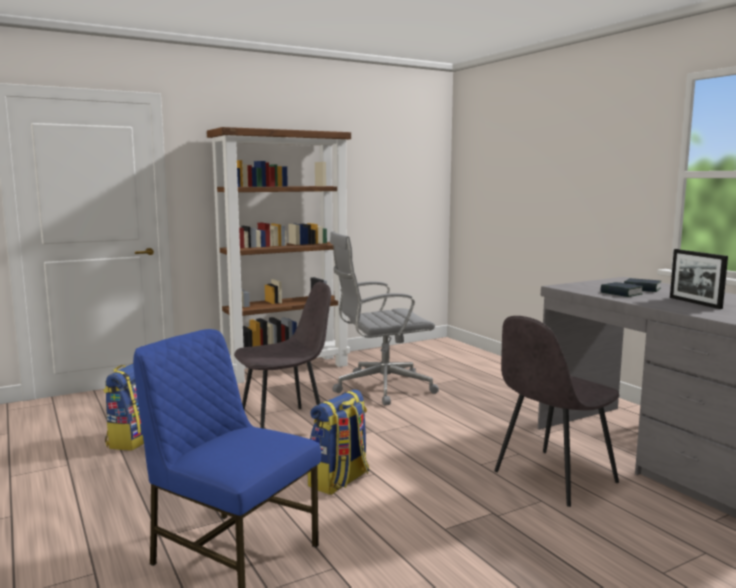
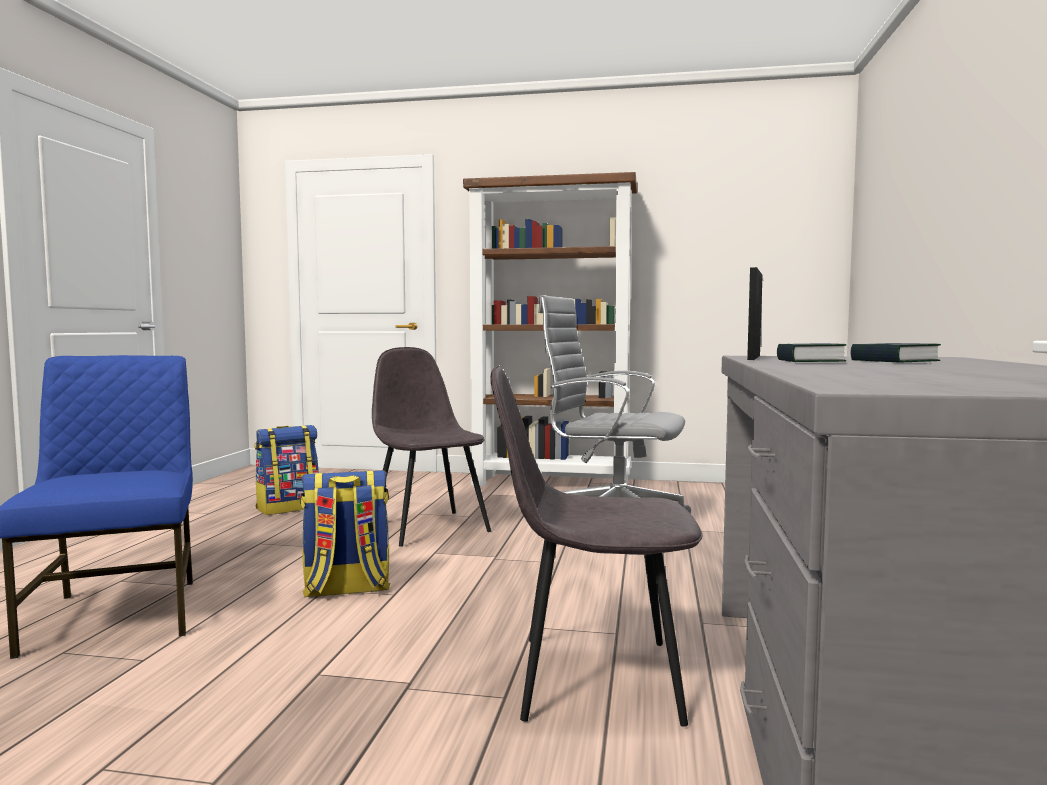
camera: 40 degrees right, 5 degrees down
(285, 424) = (428, 527): grey chair -> grey chair turned 135 degrees counterclockwise
(695, 303) = (895, 369): picture frame -> picture frame (754, 357)

